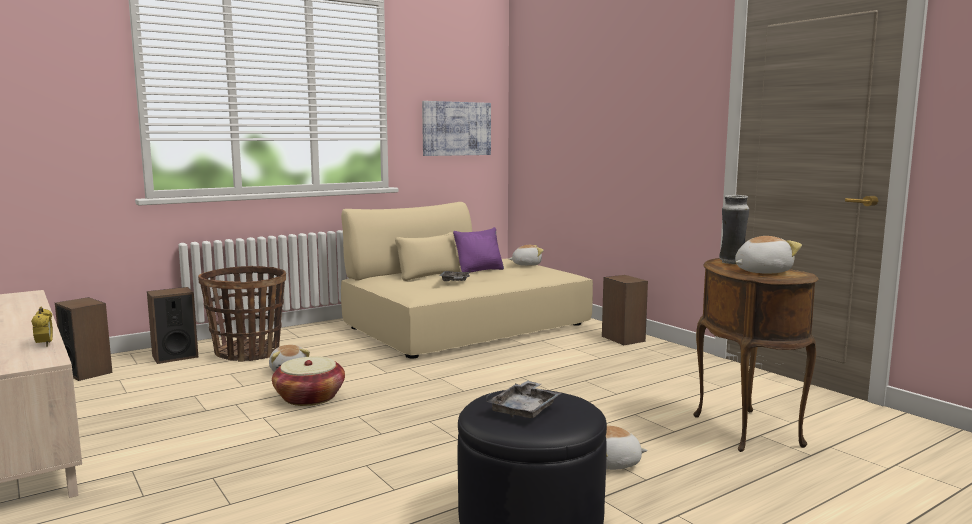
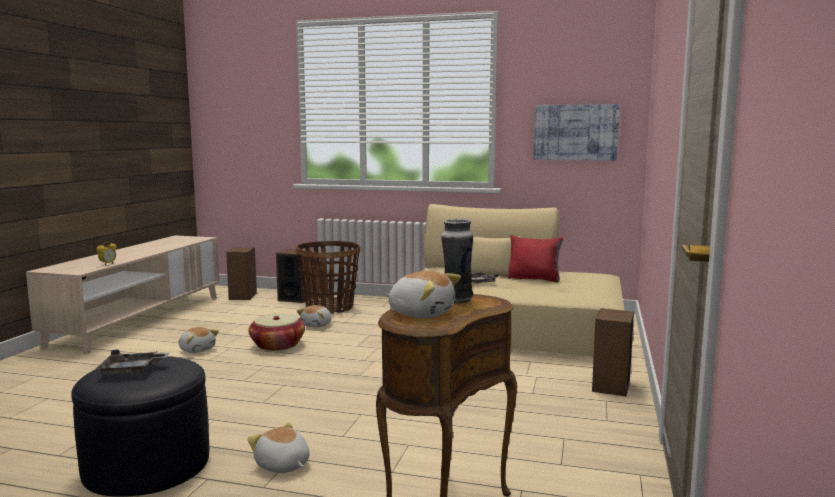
camera: 50 degrees right, 0 degrees up
(479, 270) = (534, 279): purple pillow -> red pillow
(526, 264) = (596, 282): plush toy -> plush toy (197, 350)

